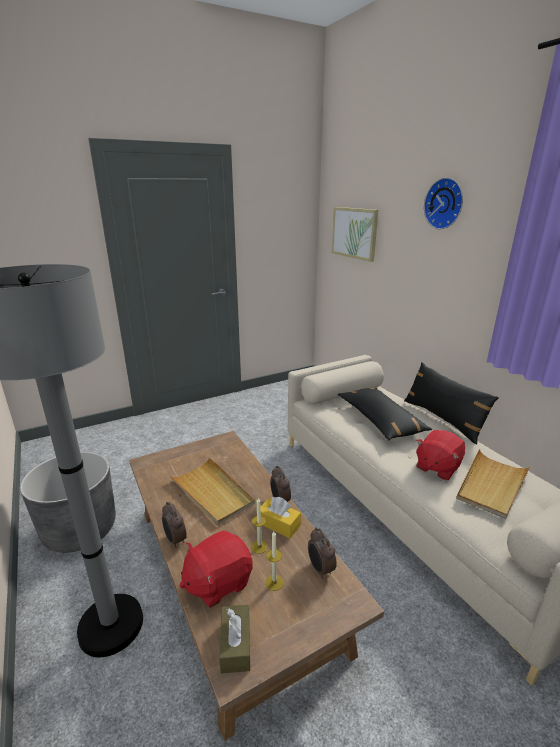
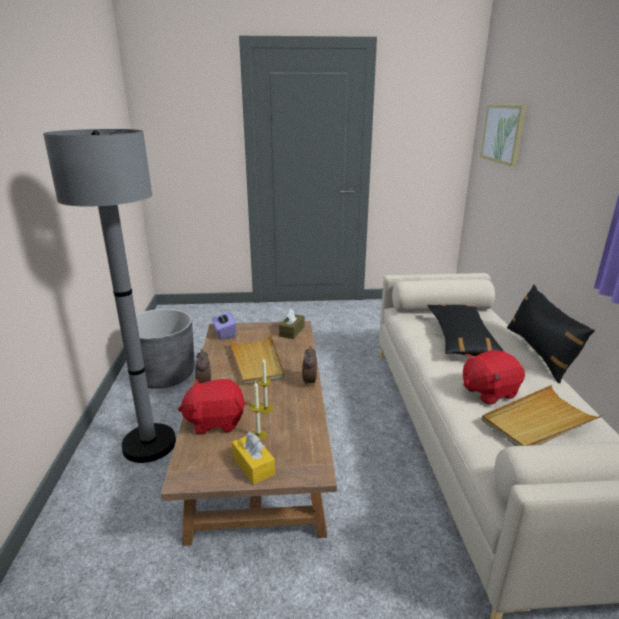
camera: 25 degrees right, 0 degrees up
(154, 467) = (224, 333): none -> purple tissue box
(235, 645) = (198, 463): brown tissue box -> brown tissue box (292, 331)
(278, 524) = (294, 398): yellow tissue box -> yellow tissue box (253, 465)
(320, 569) = (304, 439): alarm clock -> none
(445, 203) = (586, 94): wall clock -> none

